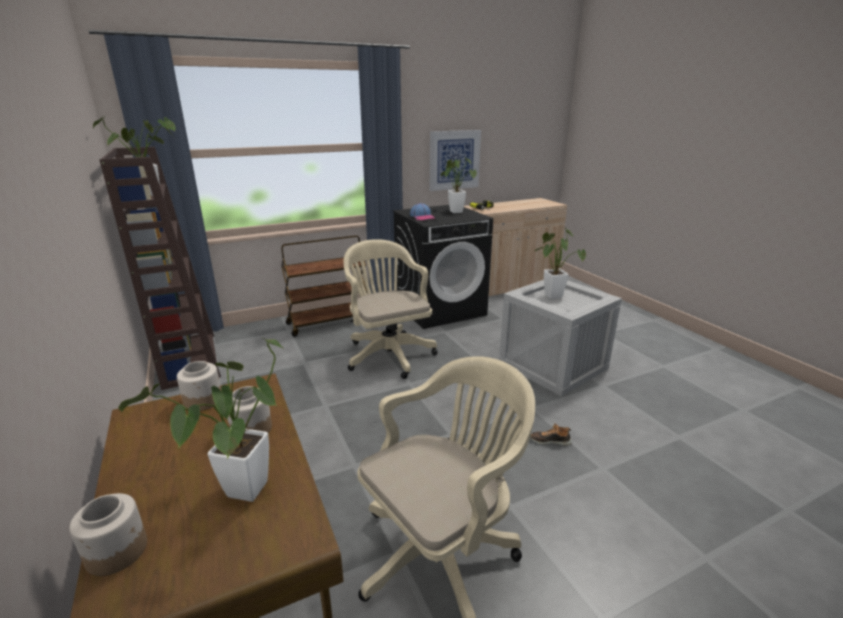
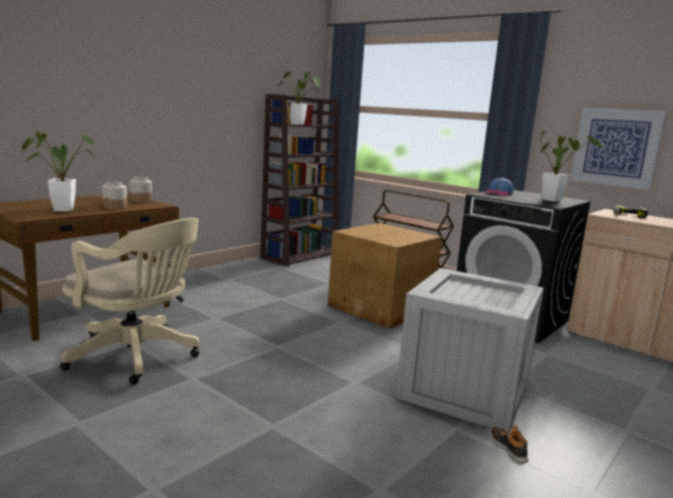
camera: 65 degrees right, 10 degrees down
(118, 551) = (26, 202): jar -> none
(388, 353) = (382, 307): beige office chair -> cardboard box
(550, 440) = (301, 394): shoe -> shoe (509, 448)
(551, 294) = (483, 290): potted plant -> none

